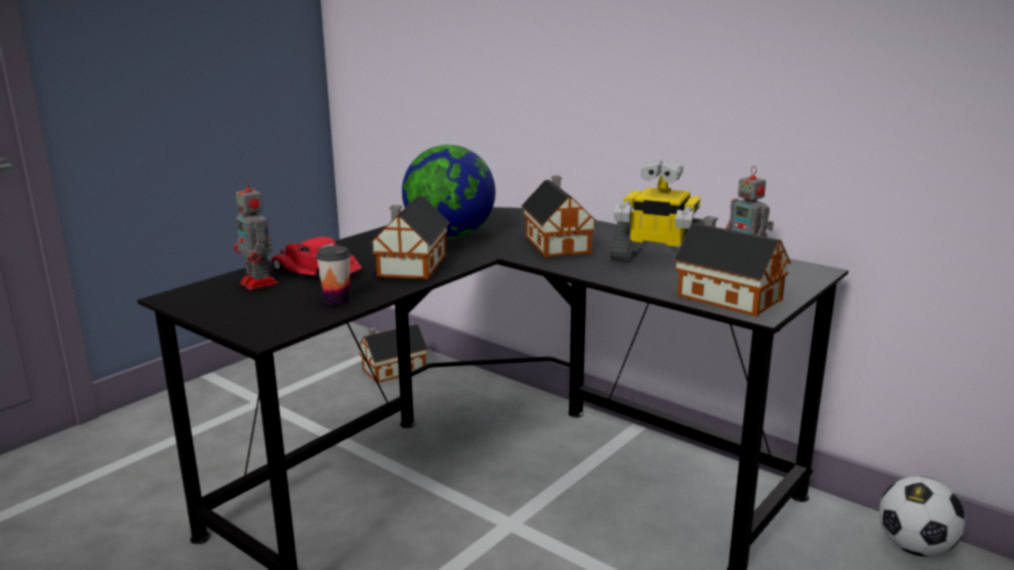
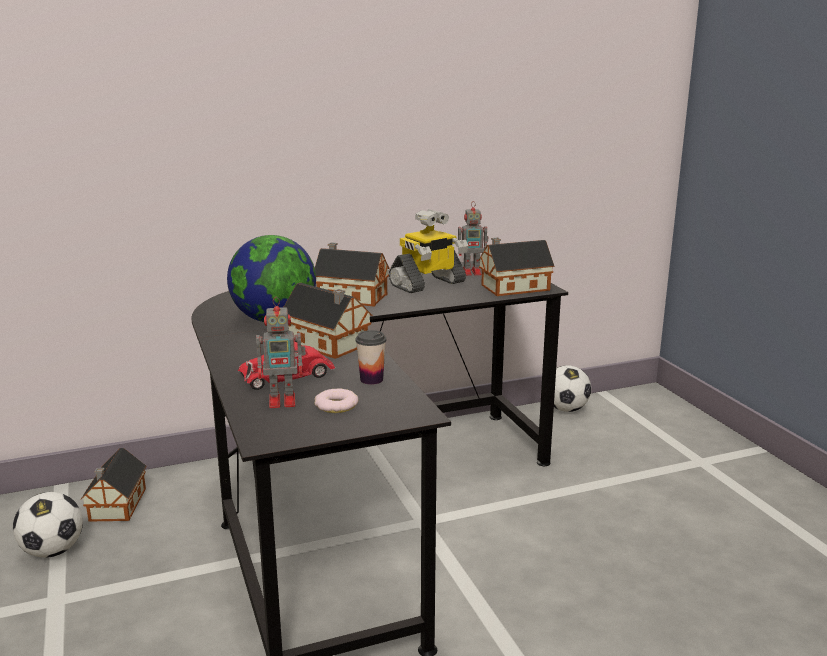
camera: 60 degrees left, 0 degrees up
(262, 302) = (336, 405): none -> donut
(316, 374) = (53, 551): none -> football

